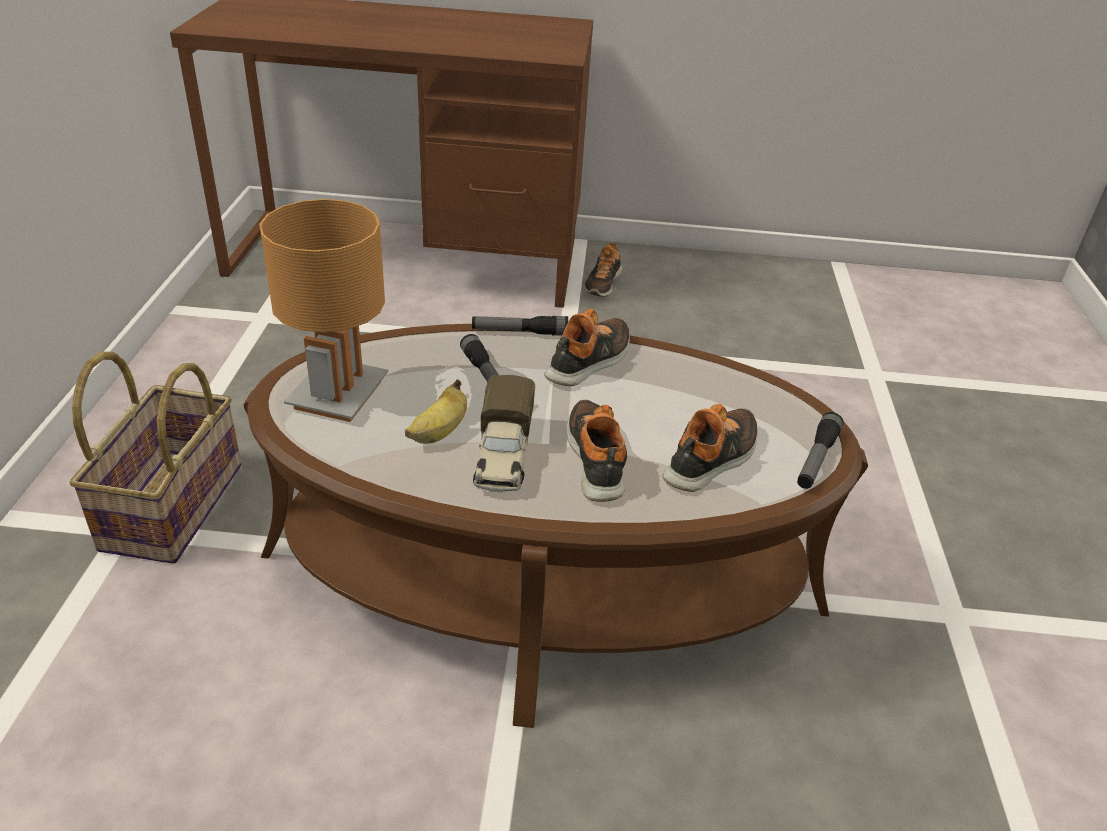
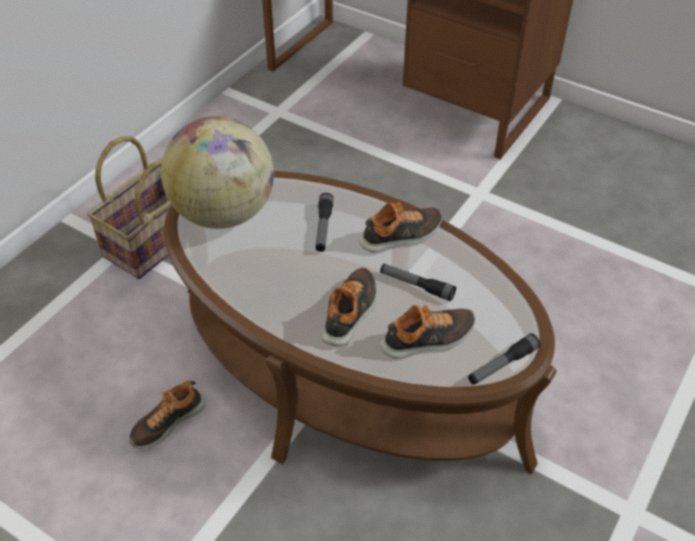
camera: 30 degrees right, 10 degrees up
(337, 395) = (224, 213): brown table lamp -> globe
(439, 433) = (266, 260): banana -> none
(503, 457) = (293, 290): toy truck -> none
(519, 332) = (369, 198): flashlight -> flashlight (416, 286)
(602, 283) = (547, 144): shoe -> shoe (167, 421)

